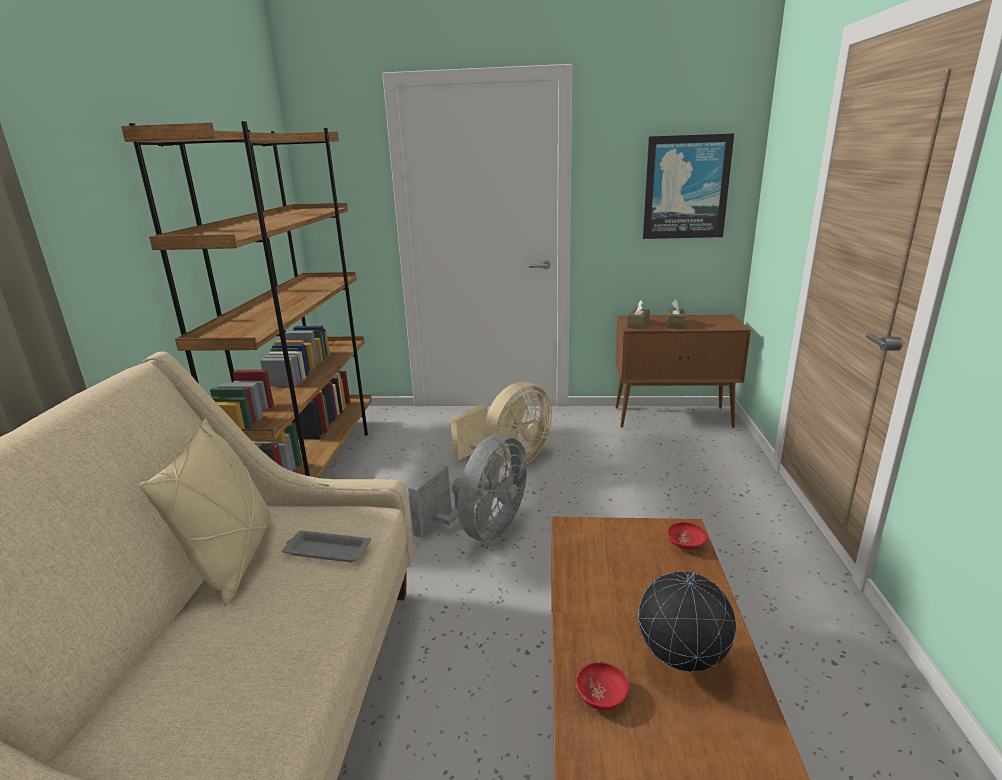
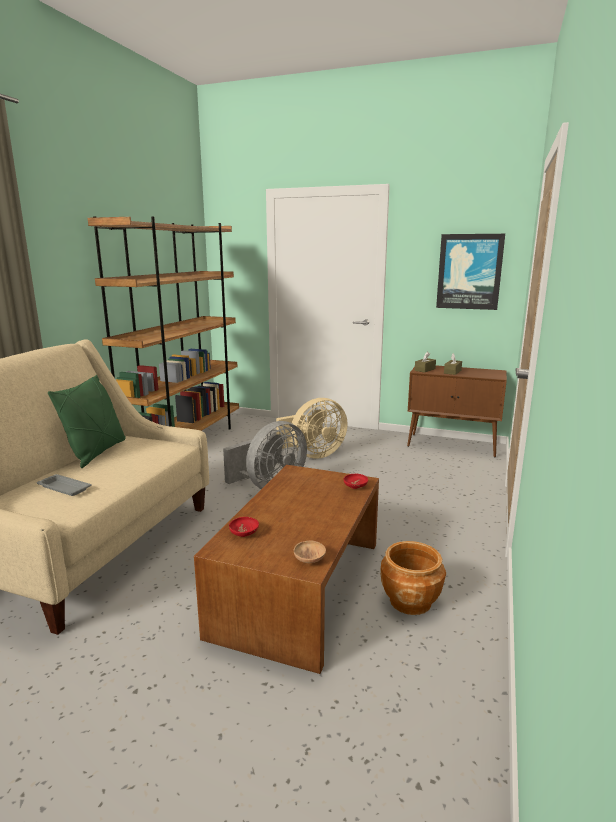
camera: 15 degrees right, 5 degrees down
(234, 559) = (96, 453): beige pillow -> green pillow
(326, 551) = (144, 456): grey tray -> grey tray (63, 488)
(680, 664) = (298, 530): globe -> none
(751, 735) = (309, 559): none -> brown bowl
(805, 706) = (410, 601): none -> brown planter

